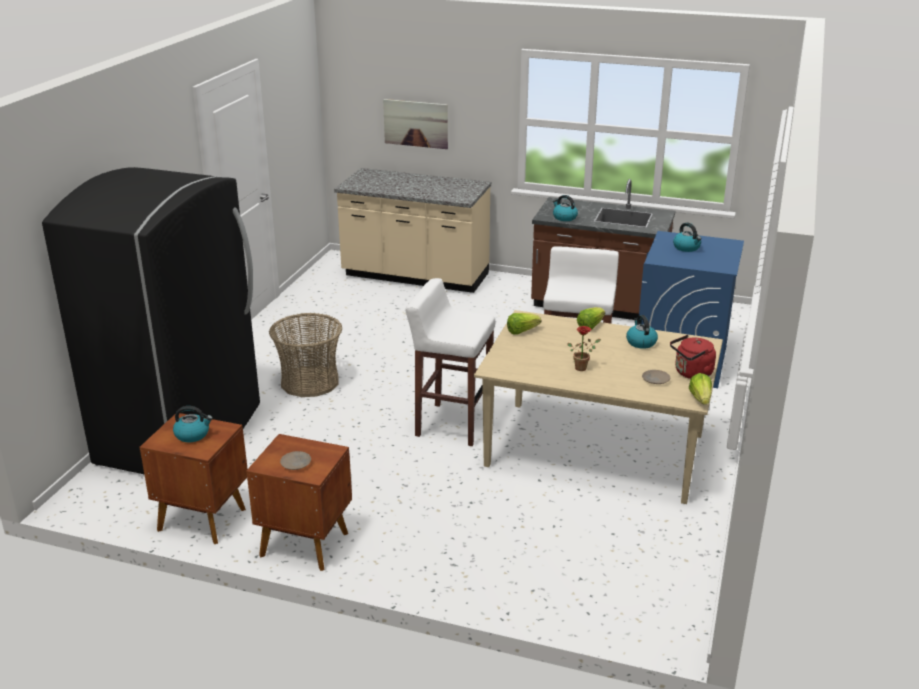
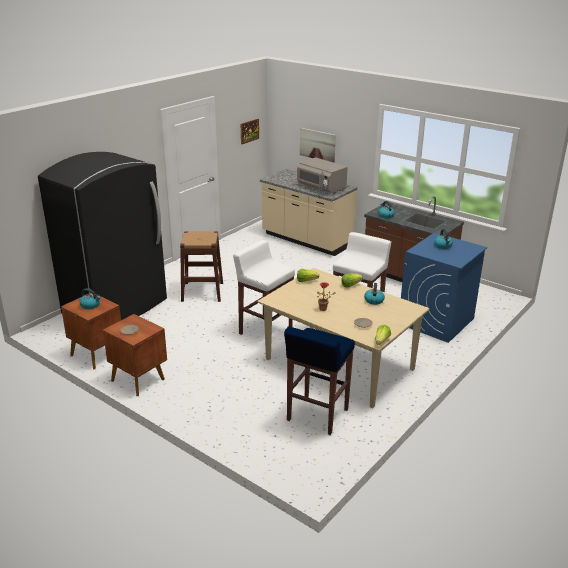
camera: 20 degrees right, 0 degrees up
(301, 113) = (249, 131): none -> picture
(309, 382) = (202, 292): basket -> brown stool
(440, 190) = (321, 188): none -> grey microwave
(618, 533) = (317, 415): none -> blue stool
(691, 373) = (389, 325): red kettle -> none

